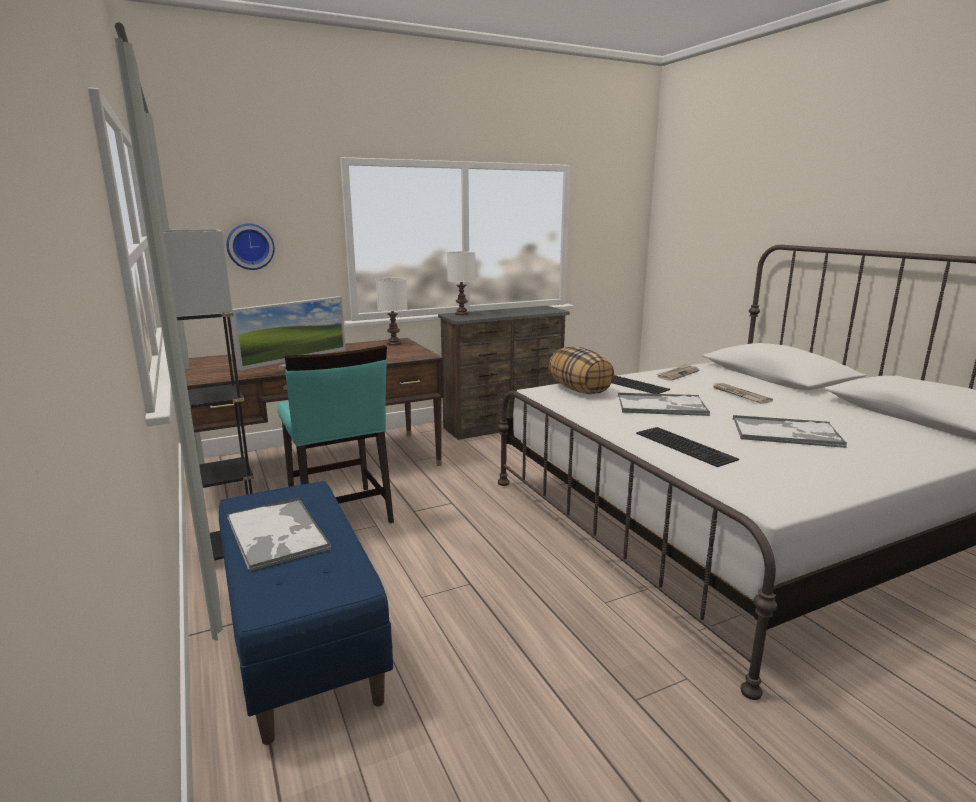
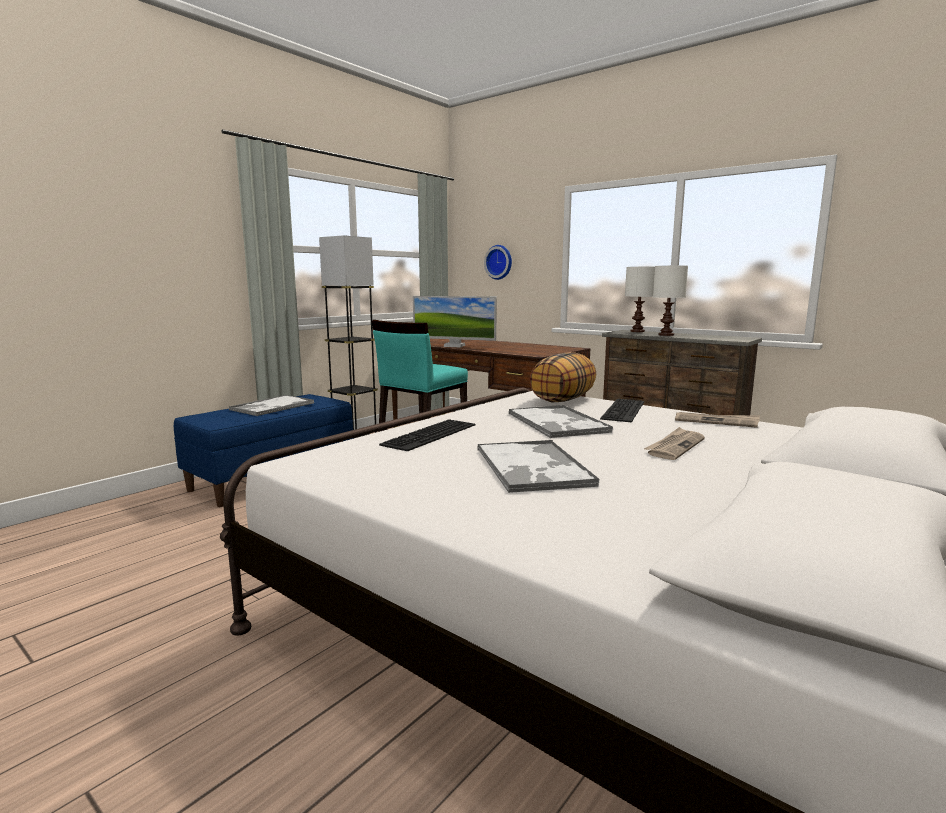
camera: 65 degrees right, 5 degrees down
(394, 344) = (560, 348): white table lamp -> white table lamp (665, 335)

